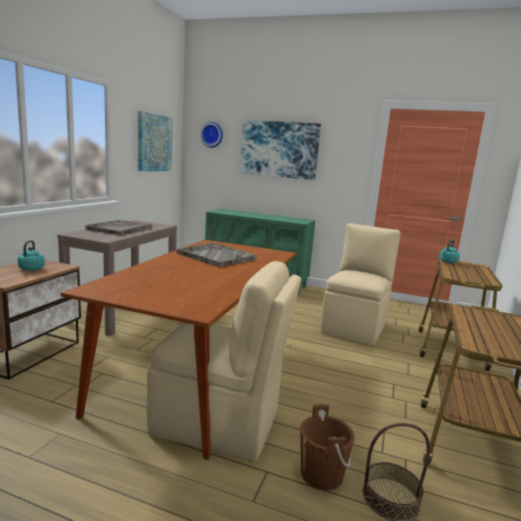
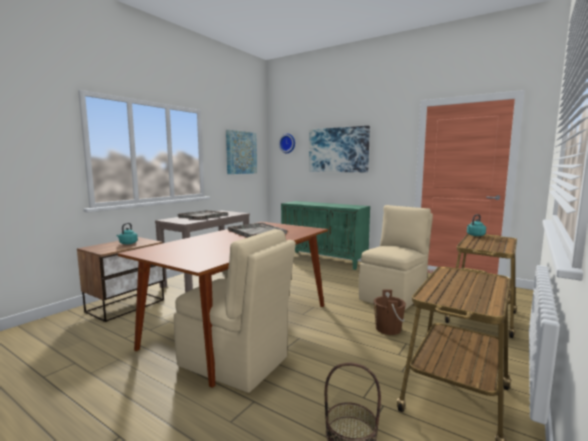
camera: 15 degrees right, 5 degrees down
(321, 474) = (298, 408): brown bucket -> brown bucket (388, 329)

